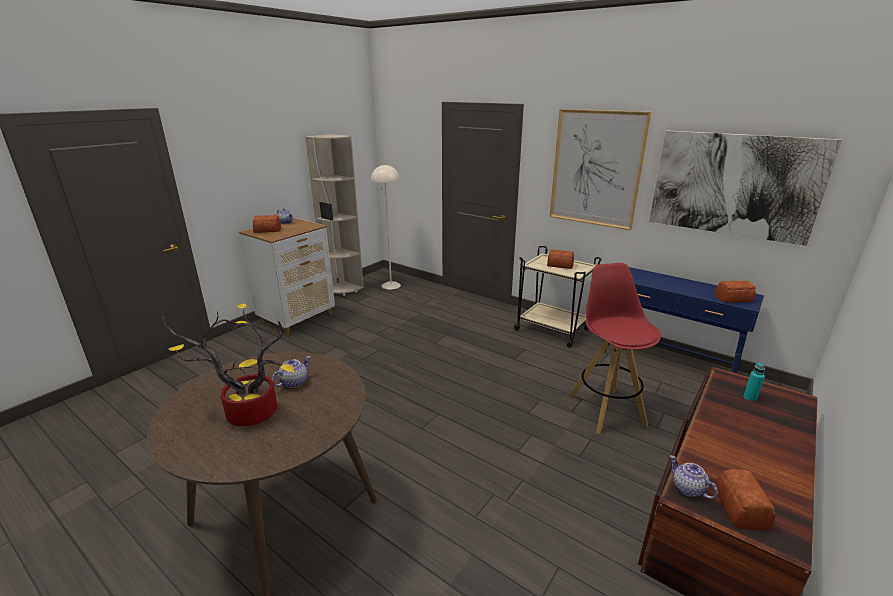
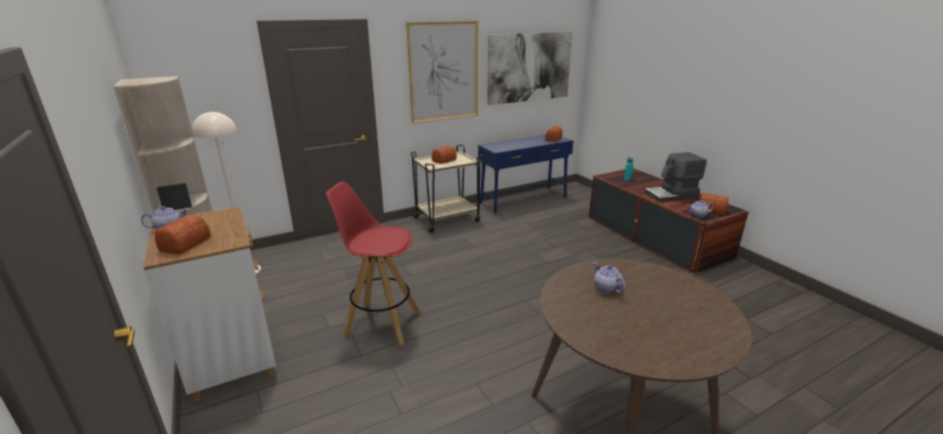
camera: 65 degrees left, 0 degrees up
(247, 414) = (656, 316): potted plant -> none
(606, 409) = (560, 235): red stool -> red stool (381, 323)
(743, 452) = (672, 195): none -> coffee machine

